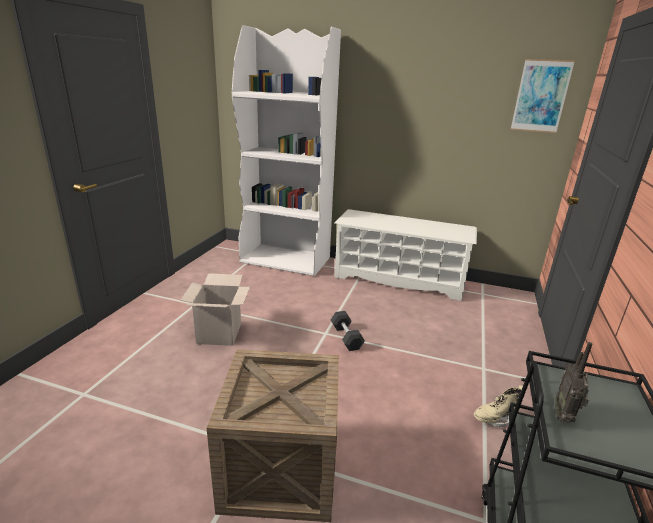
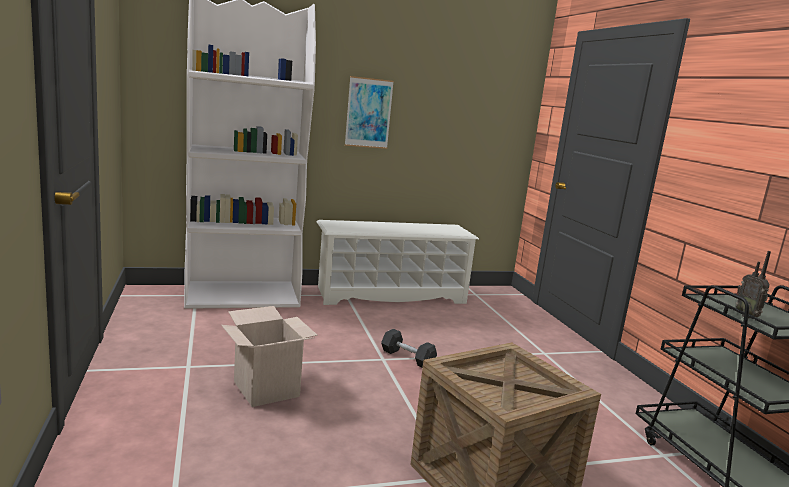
camera: 35 degrees left, 10 degrees down
(495, 418) = (592, 386): beige boot -> none
(541, 96) = (506, 93): picture -> picture (368, 113)

